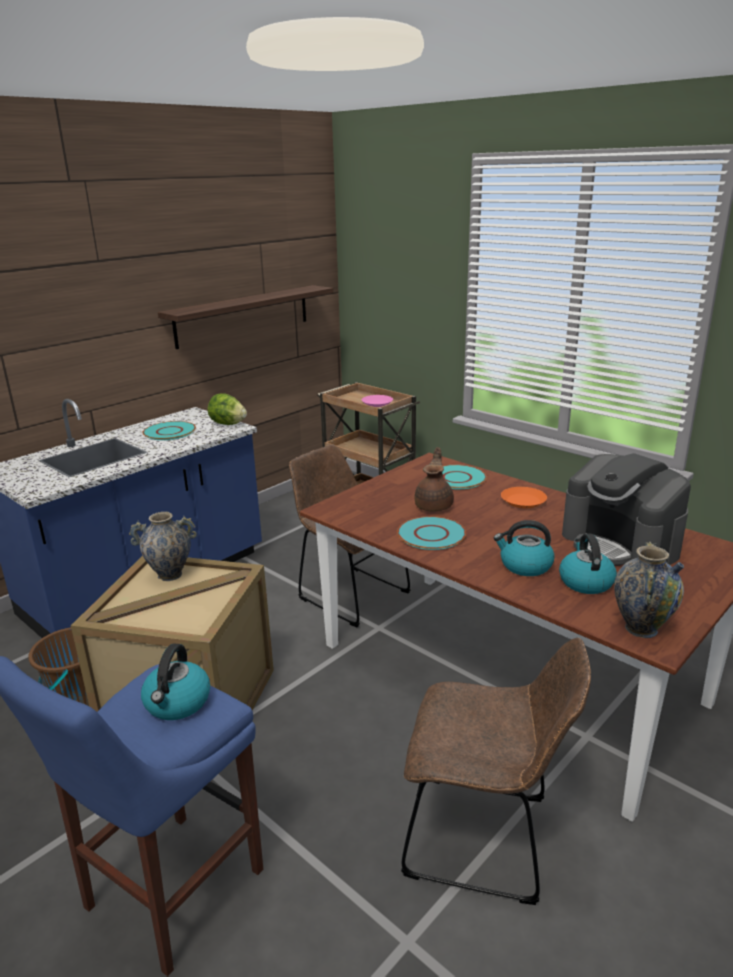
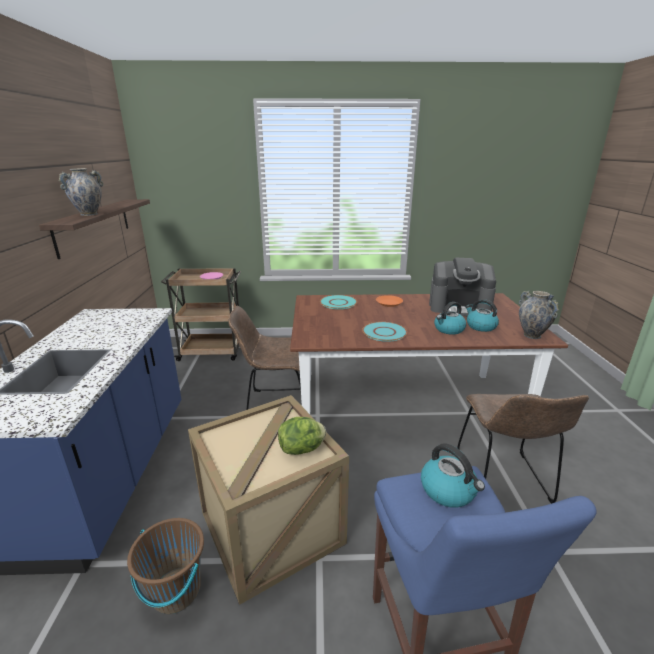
camera: 45 degrees left, 0 degrees up
(169, 432) = (99, 331): turquoise plate -> none
(170, 575) = (234, 433): vase -> vase (89, 214)
(228, 424) = (143, 312): lettuce -> lettuce (302, 449)
(434, 505) = (356, 319): brown teapot -> none
(486, 838) = (503, 481): brown chair -> brown chair turned 120 degrees clockwise

